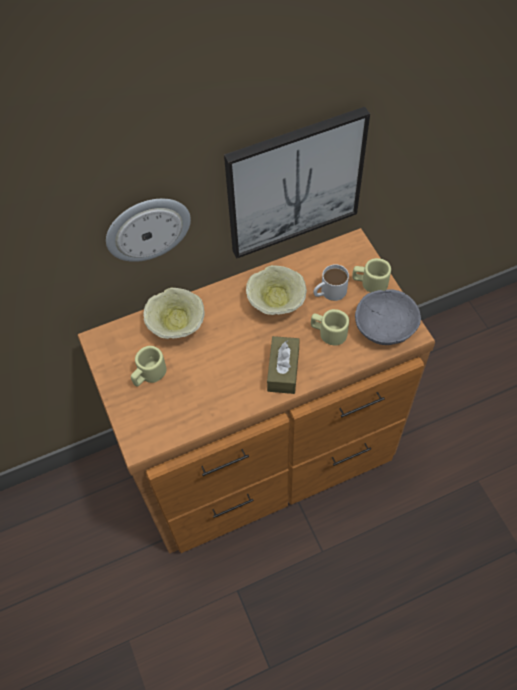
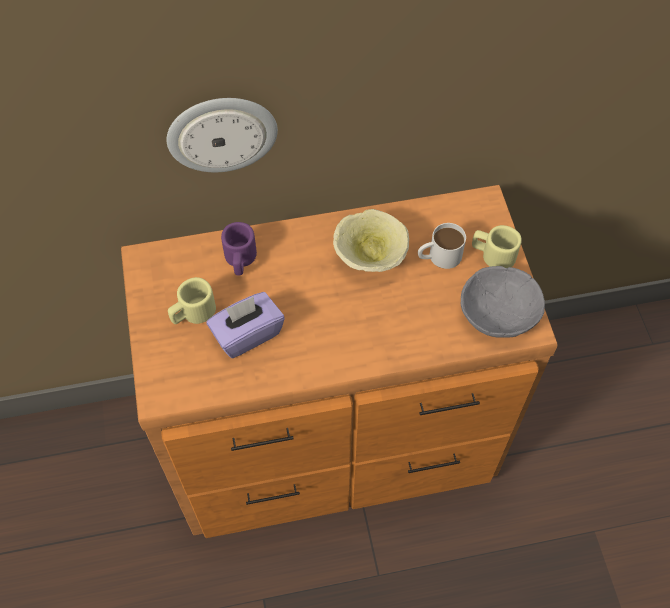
camera: 10 degrees right, 0 degrees up
(175, 325) = (240, 259): beige bowl -> purple mug
(196, 382) = (247, 334): none -> purple tissue box
(283, 370) = (357, 341): brown tissue box -> none
(294, 183) = (418, 112): picture -> none
(328, 332) = (425, 306): beige mug -> none

